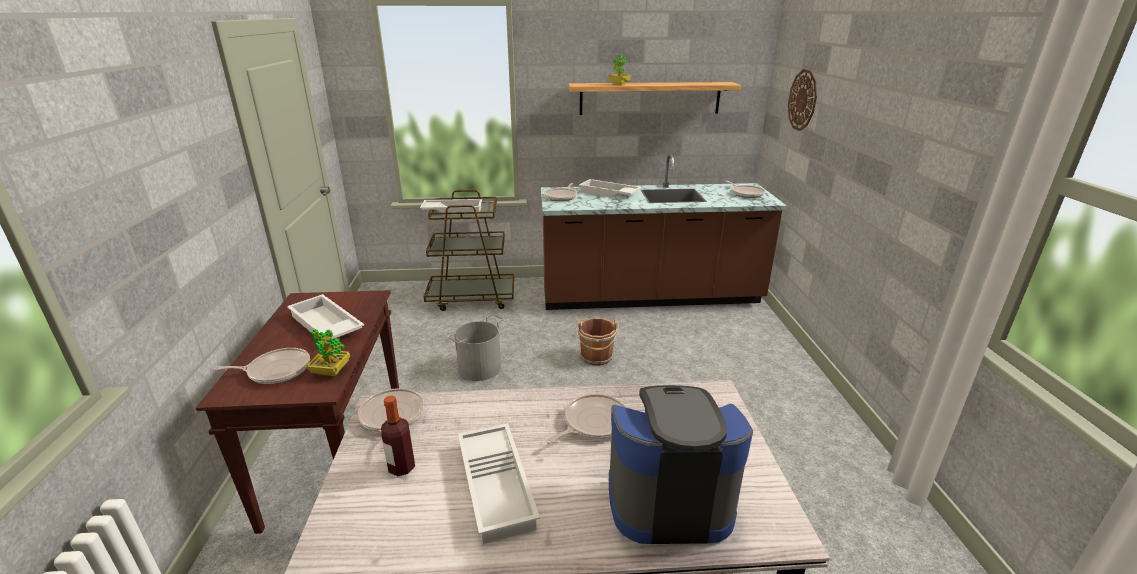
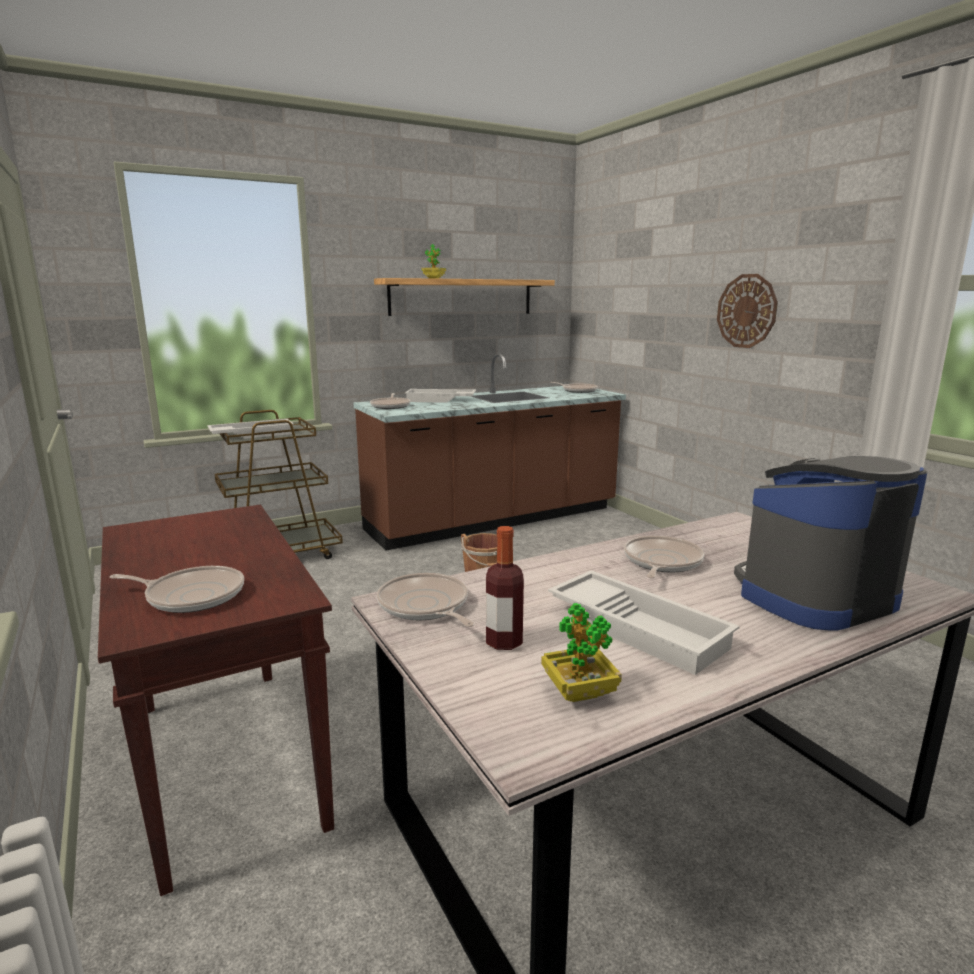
camera: 25 degrees left, 10 degrees down
(276, 370) = (191, 596): frying pan -> frying pan turned 45 degrees clockwise
(325, 326) = (209, 545): white tray -> none
(331, 371) = (283, 581): potted plant -> potted plant (579, 692)
(480, 368) = (353, 619): grey bucket -> none
(803, 100) = (625, 287): wall clock -> wall clock (746, 311)

